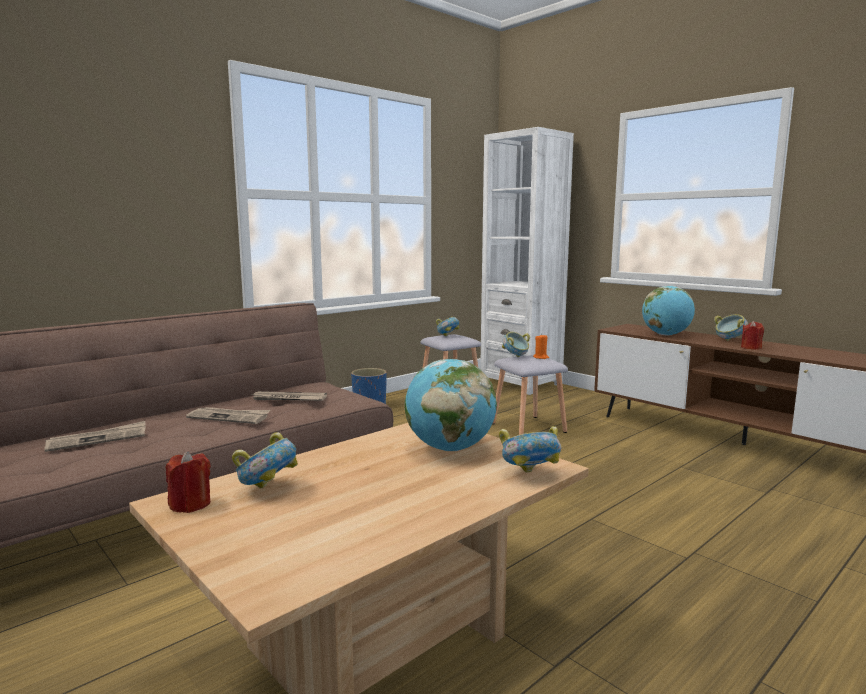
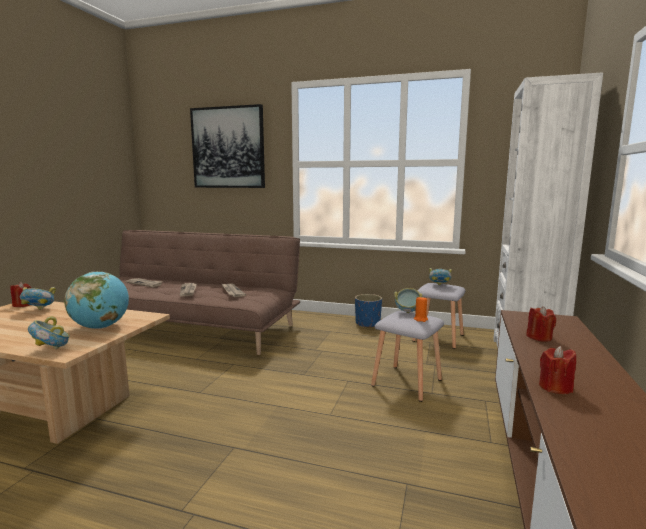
camera: 60 degrees right, 0 degrees up
(108, 154) = (228, 148): none -> picture
(666, 335) = (539, 337): globe -> red candle
(729, 340) = (587, 372): bowl -> none

